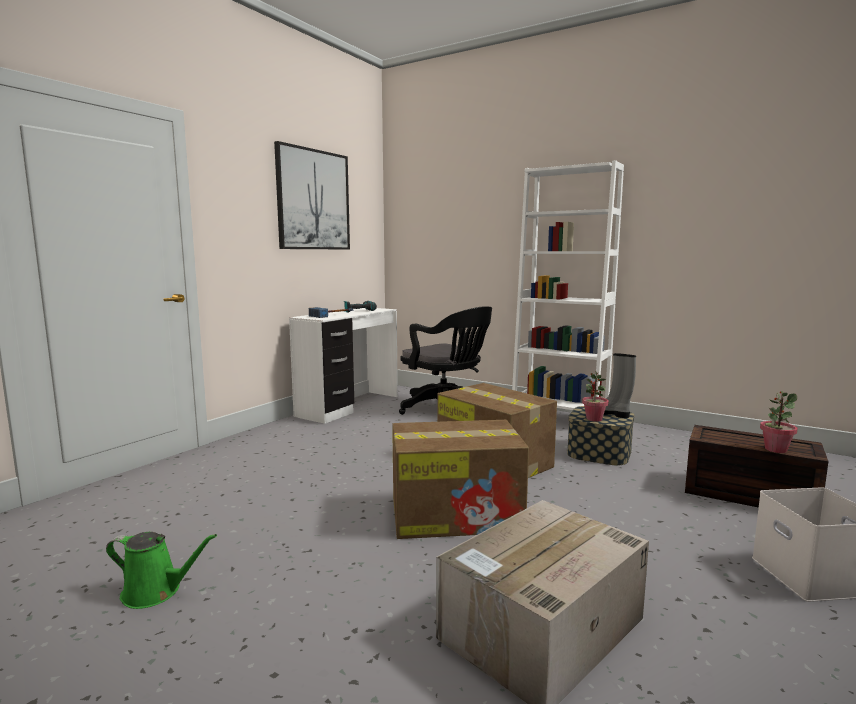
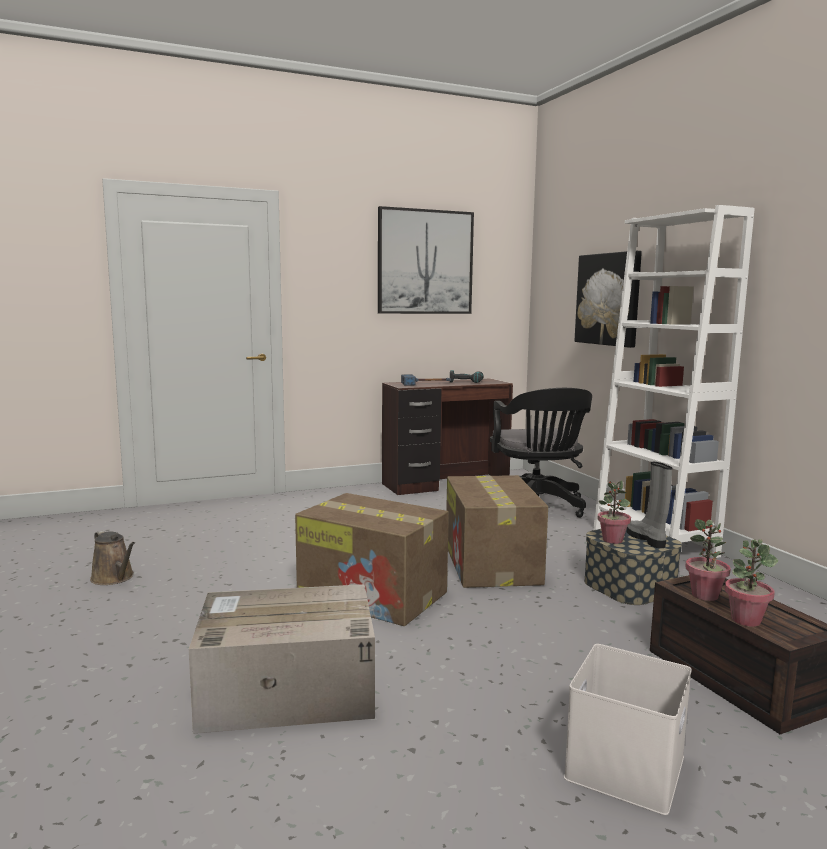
camera: 35 degrees right, 0 degrees up
(156, 592) = (114, 578): green watering can -> brown watering can
(350, 406) = (446, 484): white desk -> brown desk
(479, 235) = (608, 299): none -> picture
(728, 440) = (705, 595): none -> potted plant

